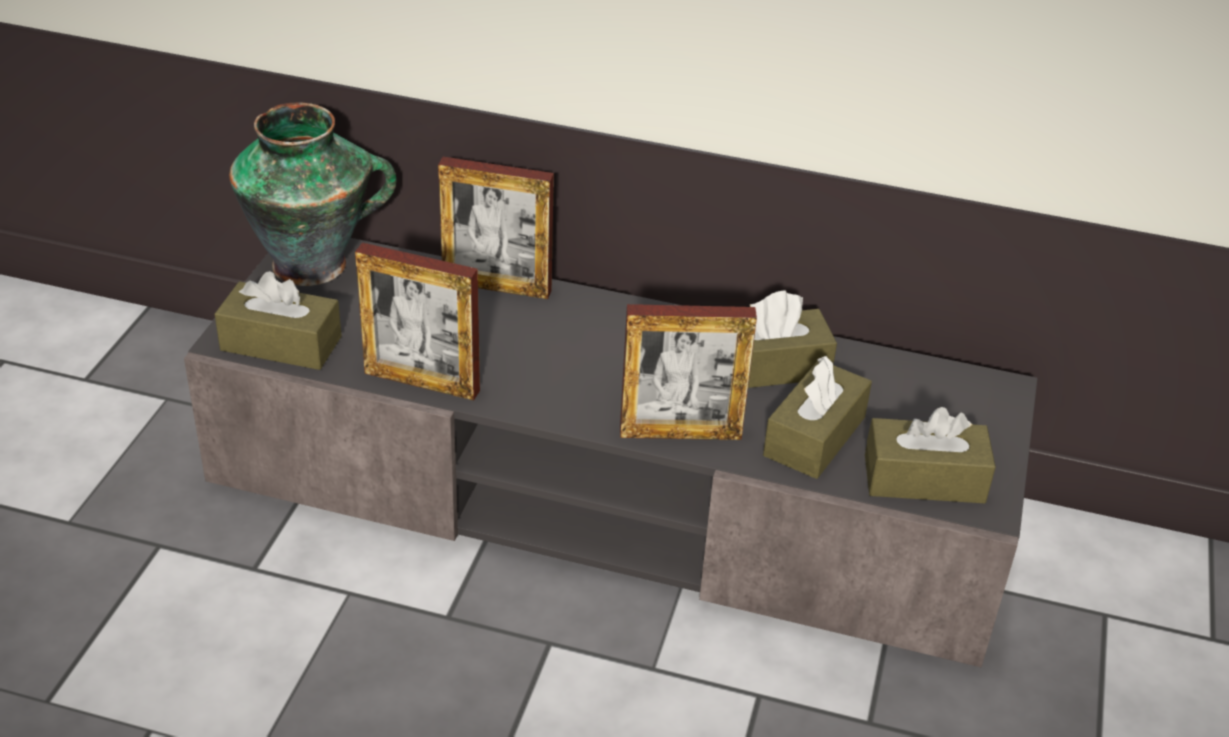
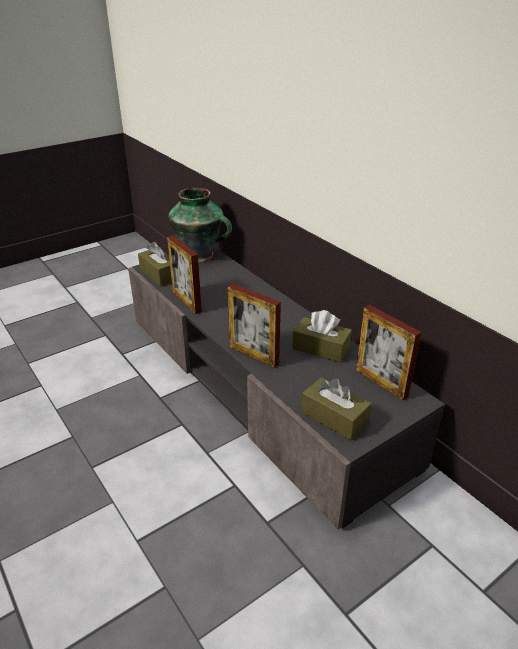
camera: 40 degrees right, 5 degrees down
(496, 286) = (251, 283): picture frame -> picture frame (381, 383)
(814, 436) = (306, 380): brown tissue box -> none

